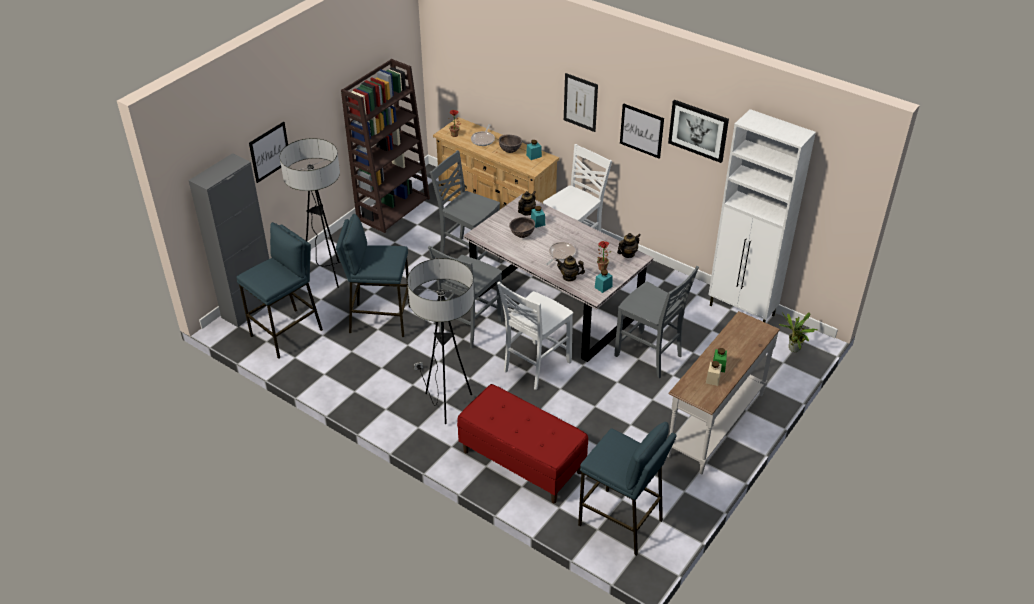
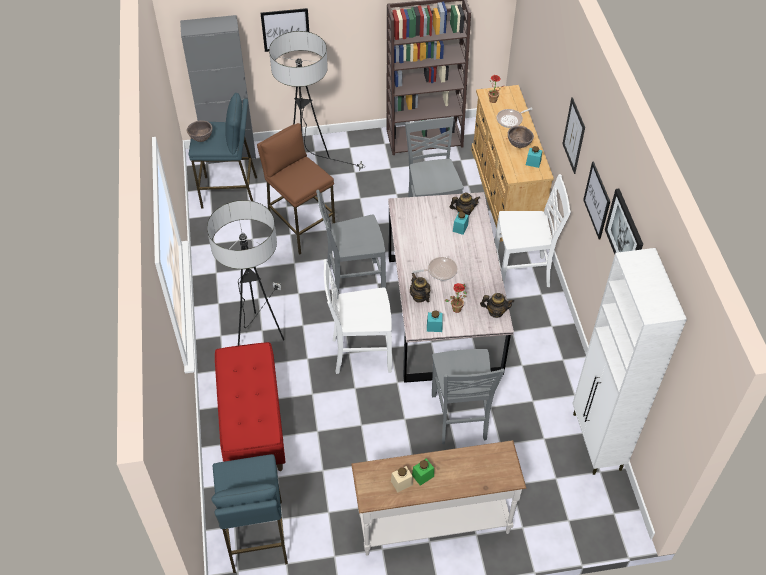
camera: 45 degrees right, 10 degrees up
(380, 319) = (301, 227): blue stool -> brown stool
(522, 235) = (432, 231): brown bowl -> brown bowl (201, 139)
(793, 350) = (594, 517): potted plant -> none

